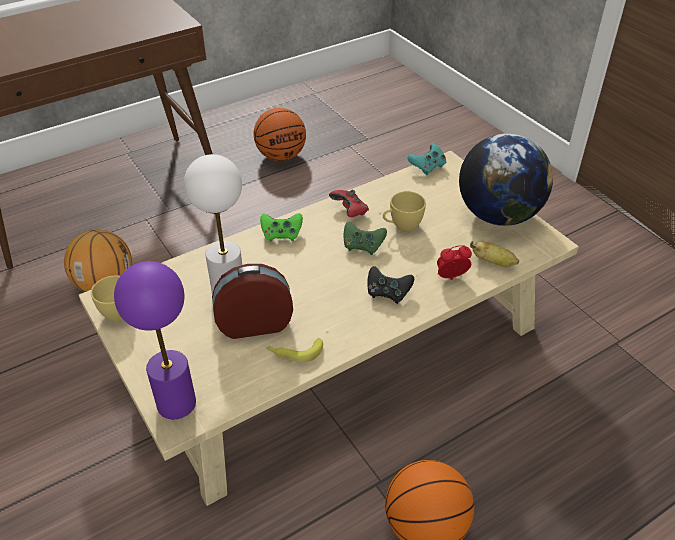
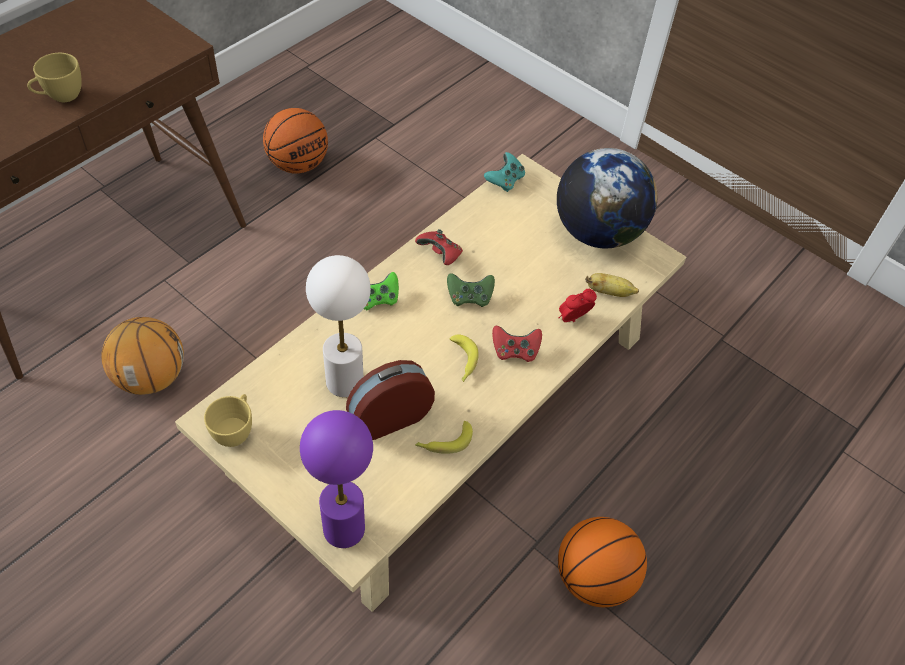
camera: 20 degrees left, 10 degrees up
(337, 293) = (463, 362): none -> banana
(387, 293) = (515, 351): black game controller -> red game controller
(402, 226) = (502, 264): yellow cup -> yellow cup (60, 97)

